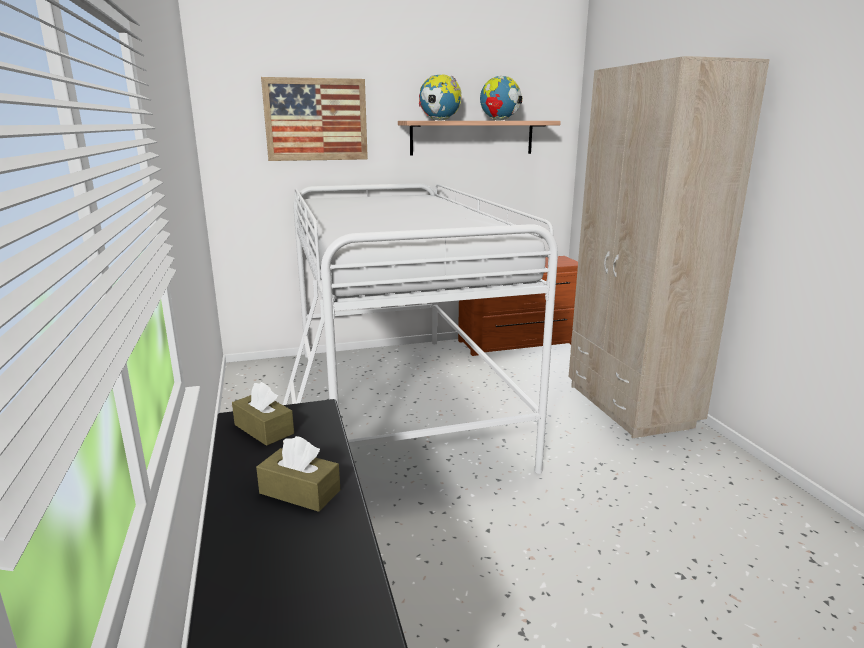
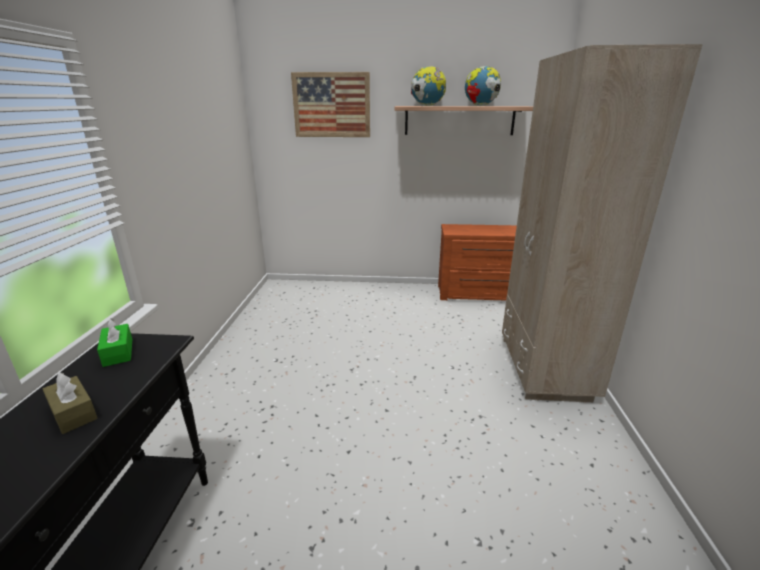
camera: 20 degrees right, 5 degrees up
(264, 429) = (118, 352): brown tissue box -> green tissue box
(397, 405) = (355, 331): white bed -> none

